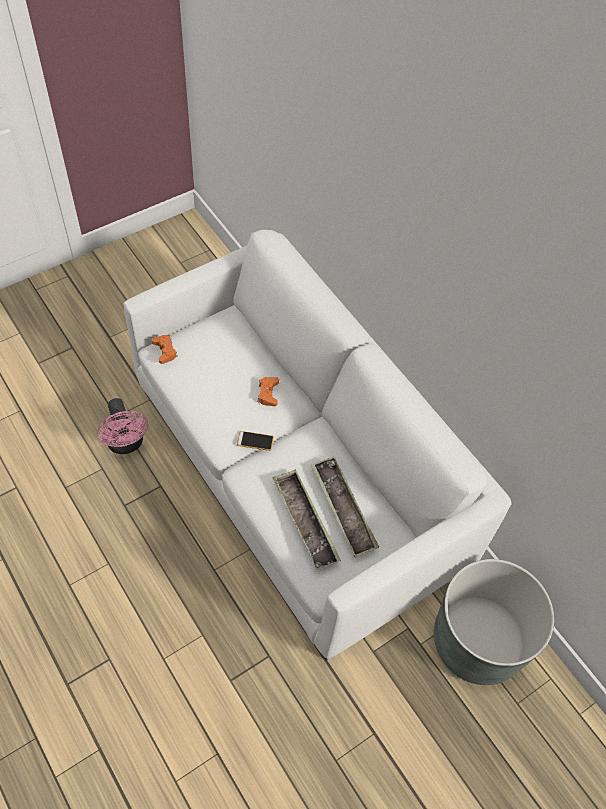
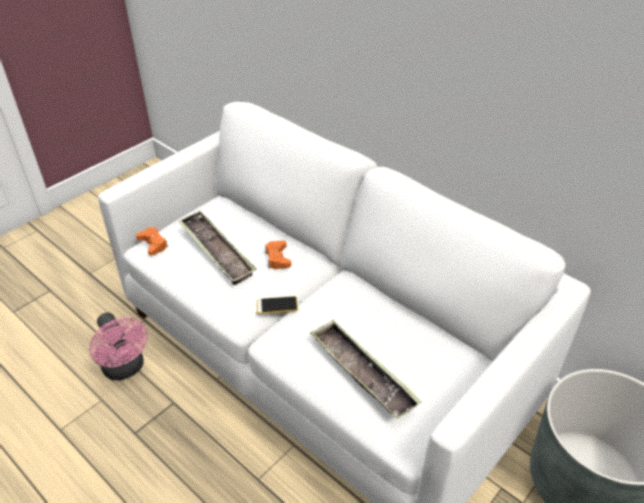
camera: 10 degrees left, 15 degrees down
(343, 509) = (401, 350): tray -> tray (216, 251)

